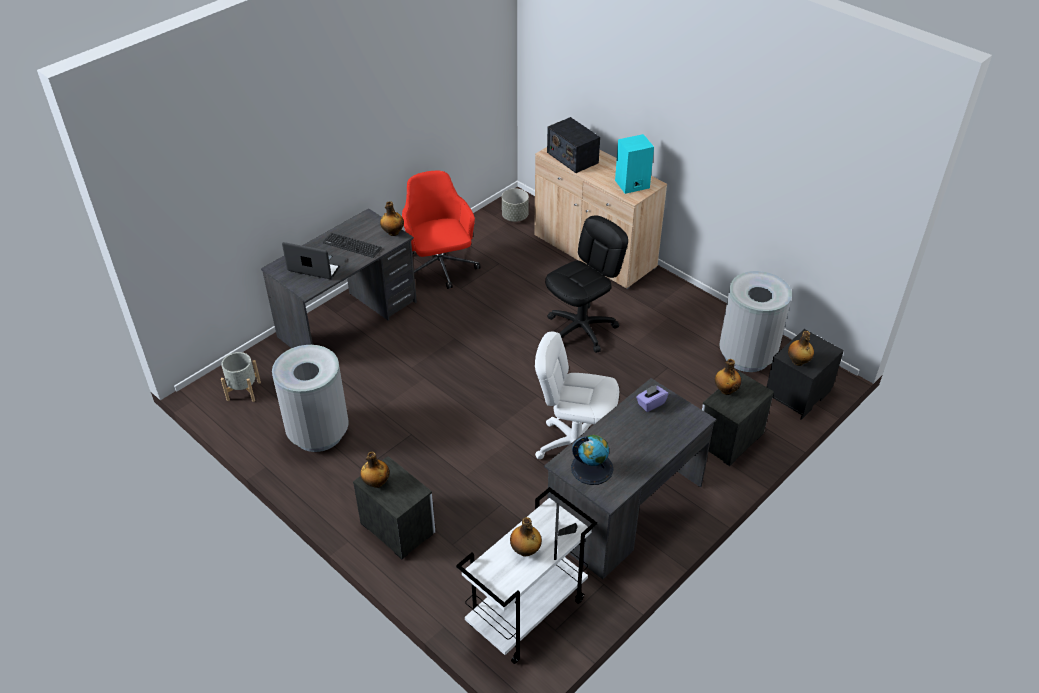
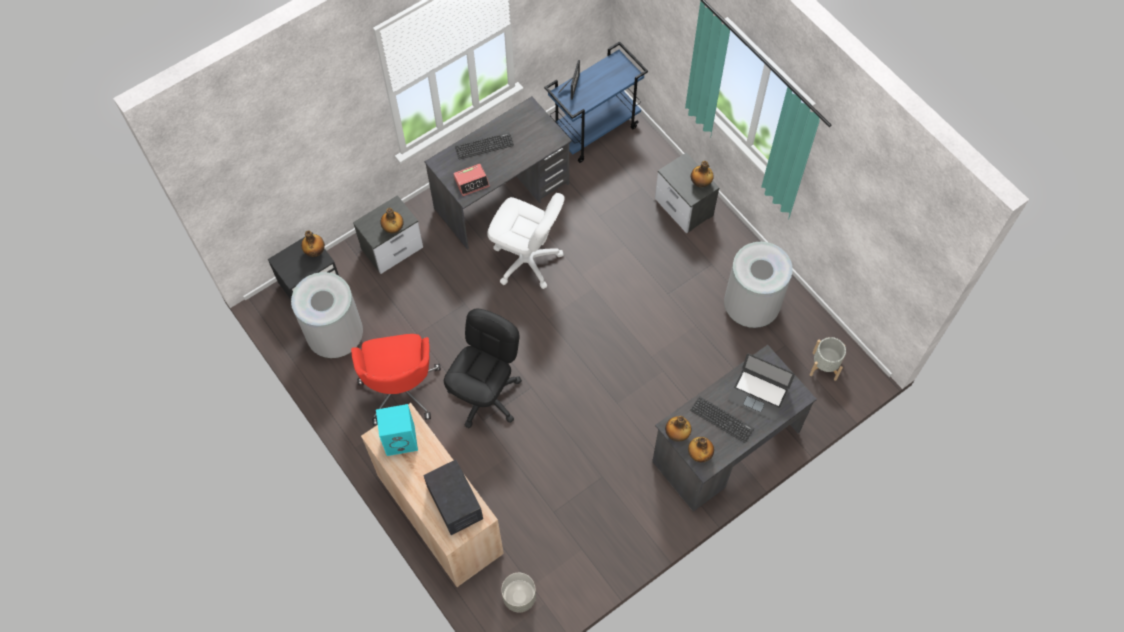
camera: 170 degrees left, 20 degrees up
(440, 268) = (621, 513): red office chair -> red office chair (400, 388)
(525, 551) = (597, 83): bottle -> bottle (699, 454)
(527, 614) = (595, 130): white cart -> blue cart
(581, 329) = (486, 396): black office chair -> black office chair turned 150 degrees clockwise
(592, 468) = (535, 132): globe -> none
(651, 403) = (472, 182): purple tissue box -> alarm clock
(651, 444) = (484, 146): none -> keyboard

